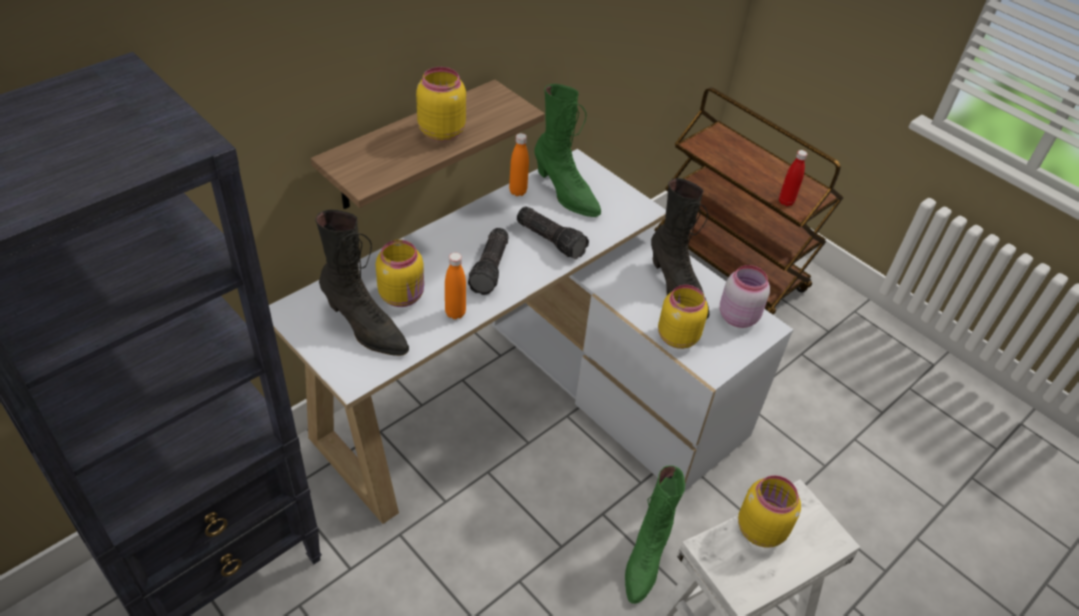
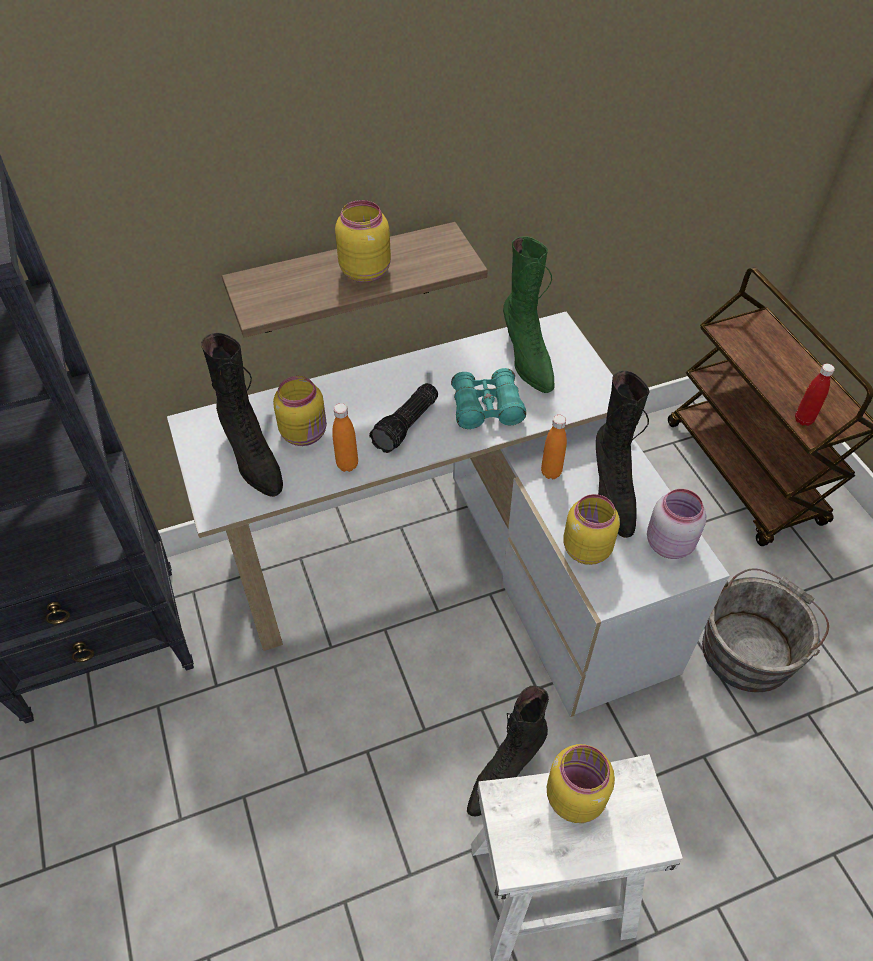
camera: 25 degrees right, 5 degrees up
(518, 191) = (477, 347): orange bottle -> orange bottle (551, 472)
(552, 239) = (486, 408): flashlight -> turquoise binoculars
(645, 560) = (504, 773): green boot -> black boot
(791, 400) = (750, 647): none -> grey bucket

